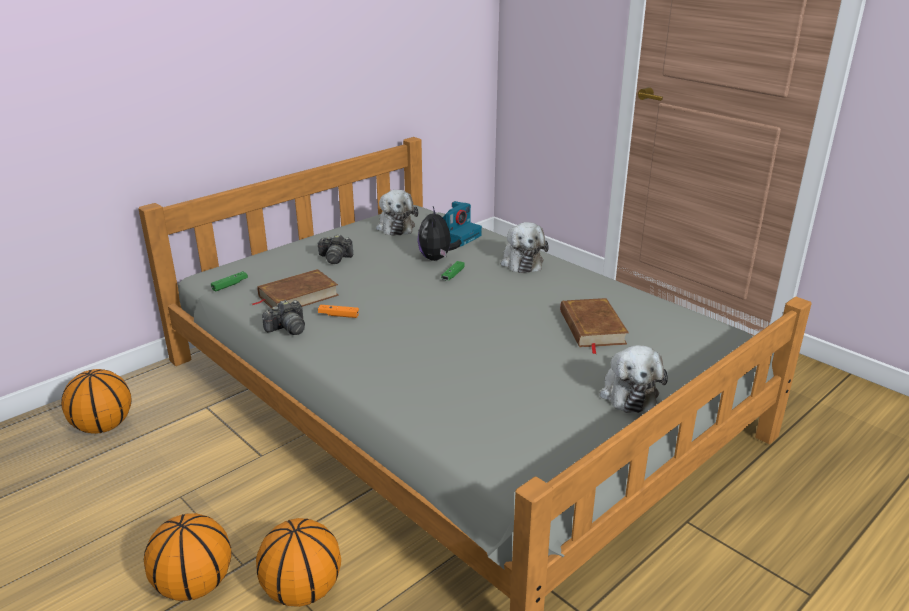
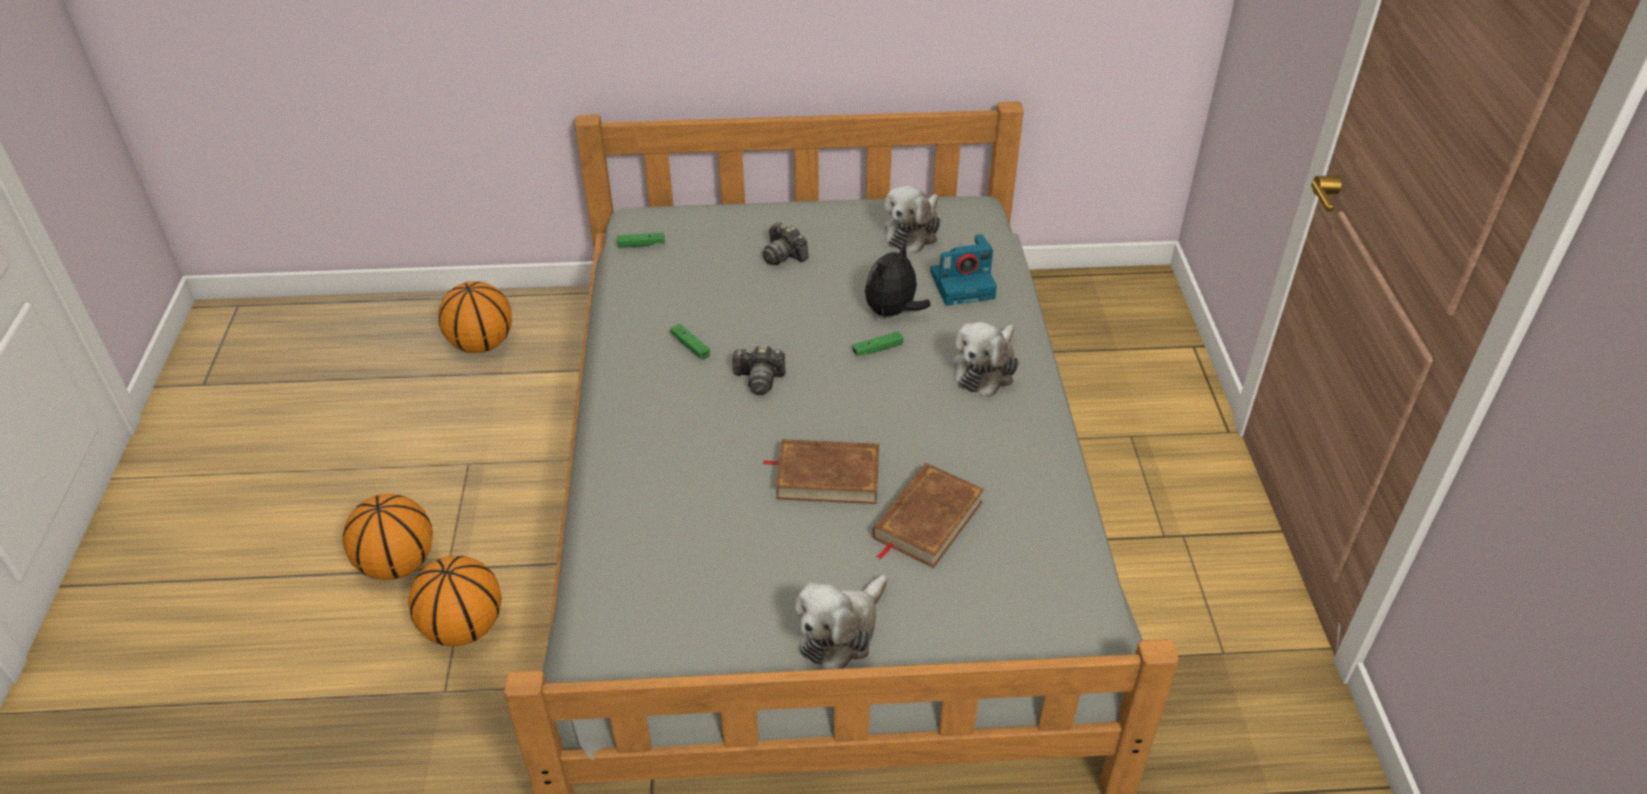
camera: 40 degrees right, 15 degrees up
(287, 329) = (624, 339): camera -> camera (759, 379)
(298, 296) = (684, 295): brown book -> brown book (827, 476)
(338, 315) = (690, 346): orange game controller -> green game controller

